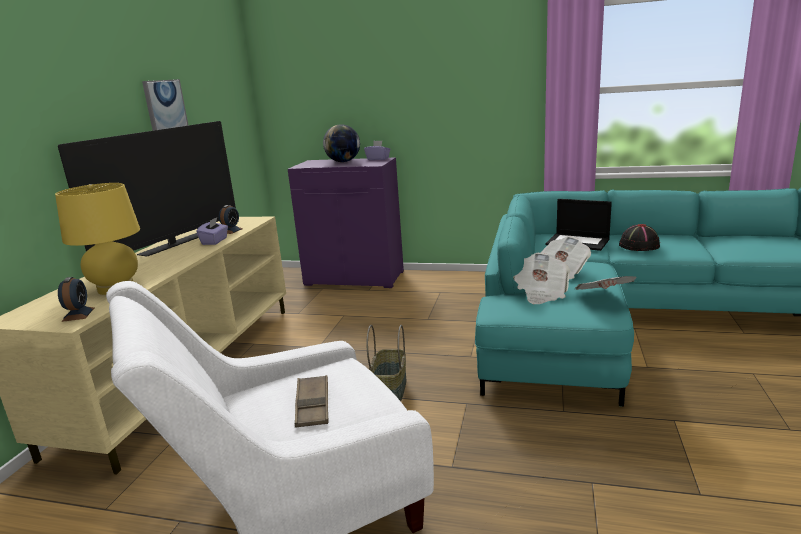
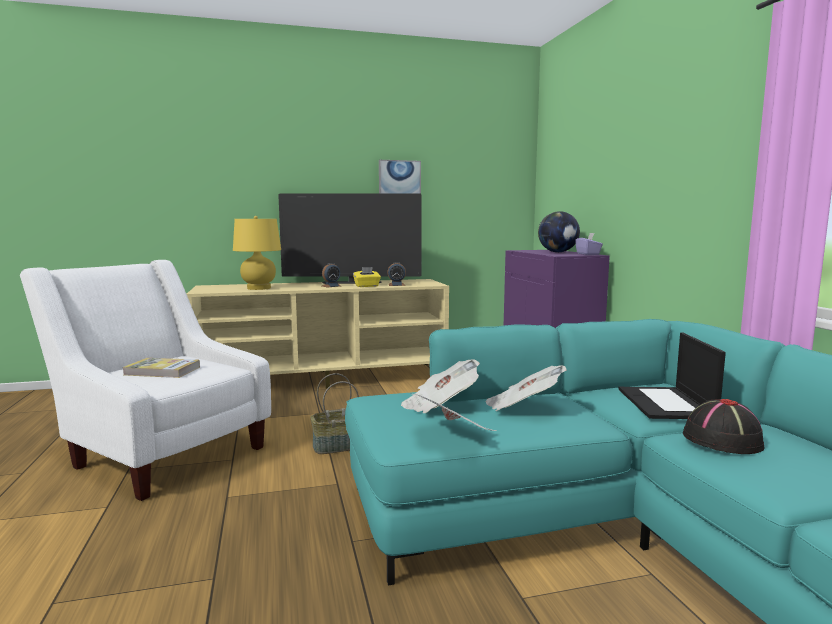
camera: 60 degrees right, 10 degrees down
(78, 314) = (213, 290): alarm clock -> alarm clock (331, 286)
(215, 241) = (367, 286): purple tissue box -> yellow tissue box
(313, 405) = (162, 371): brown tray -> book

